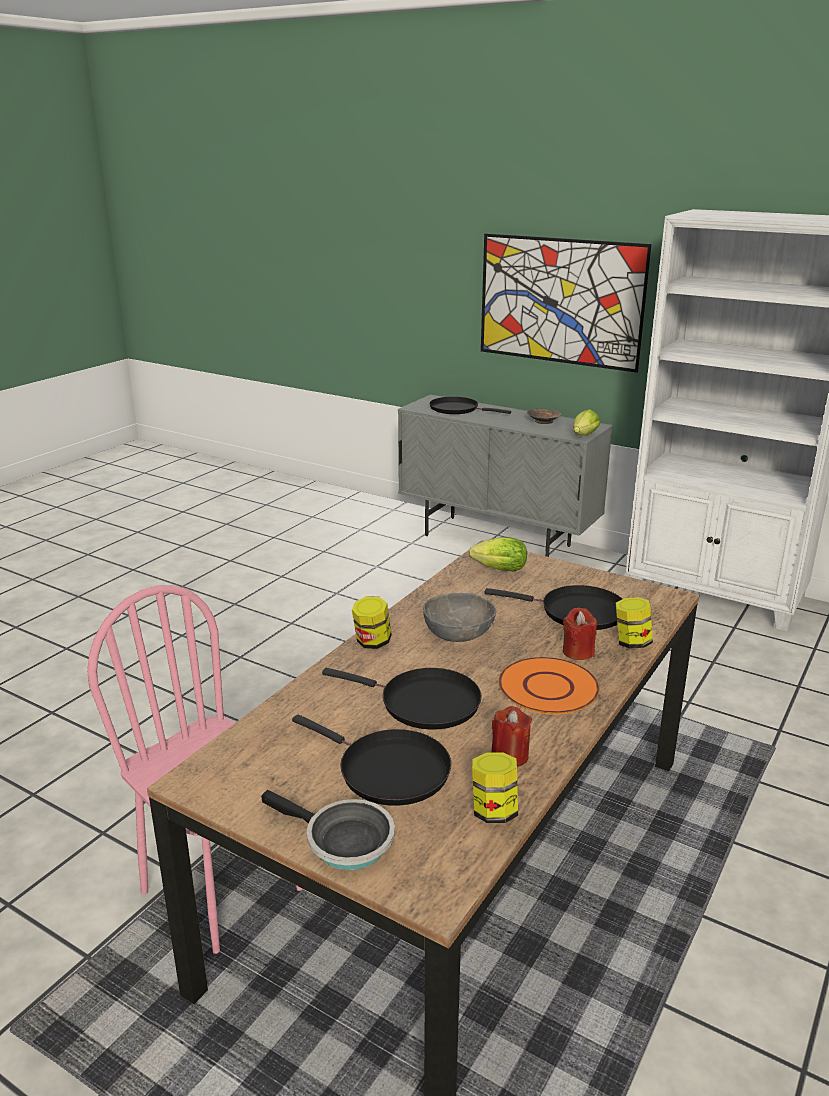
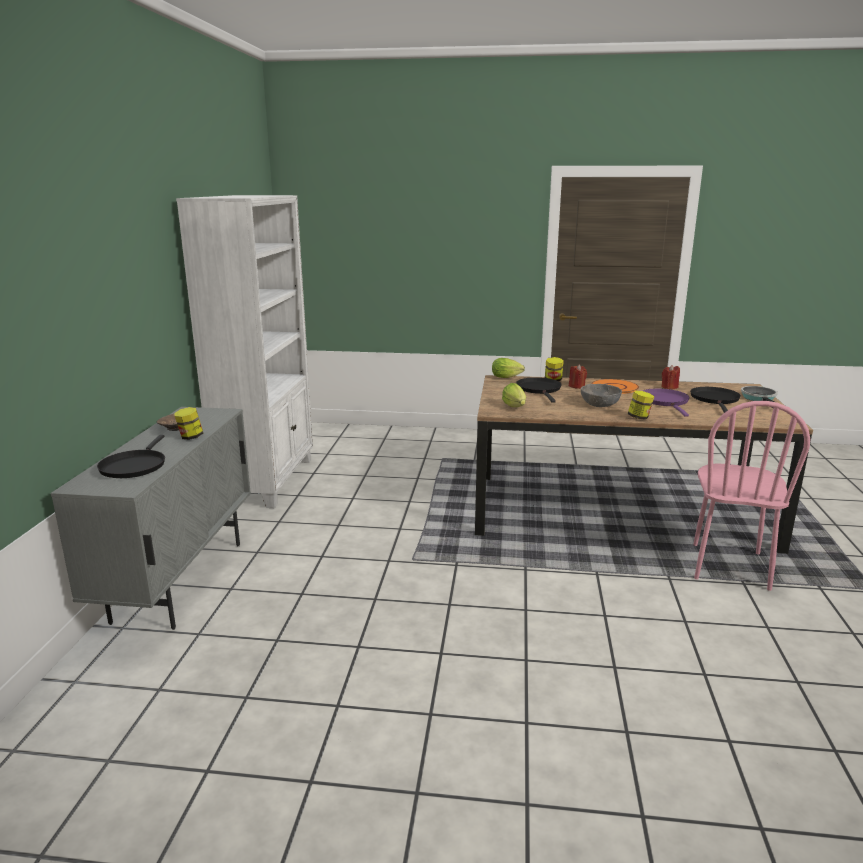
camera: 115 degrees left, 5 degrees down
(423, 703) = (665, 402): black frying pan -> purple frying pan
(494, 811) = (701, 385): jar -> jar (190, 437)
(560, 301) = (120, 309): picture -> none
(583, 436) = (224, 411): lettuce -> lettuce (508, 377)

